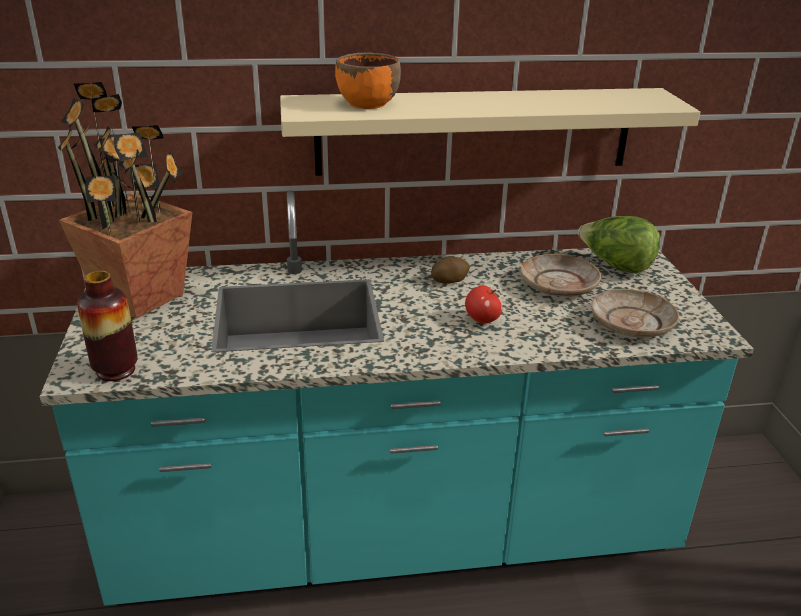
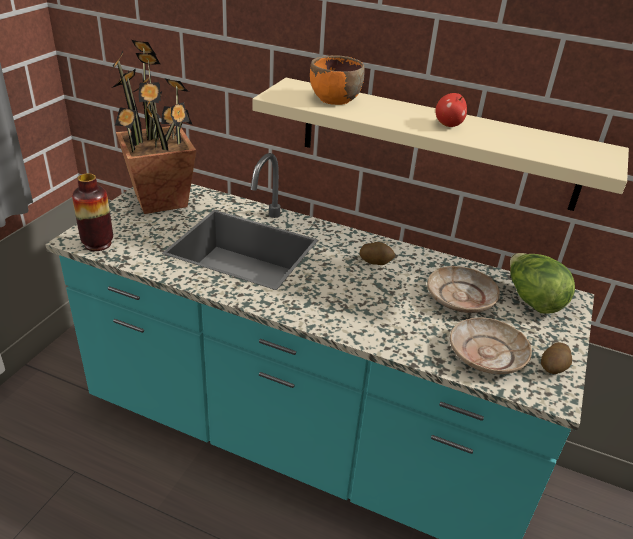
camera: 30 degrees right, 5 degrees up
(482, 320) = (365, 302): apple -> apple (448, 125)
(690, 313) = (553, 368): none -> potato

